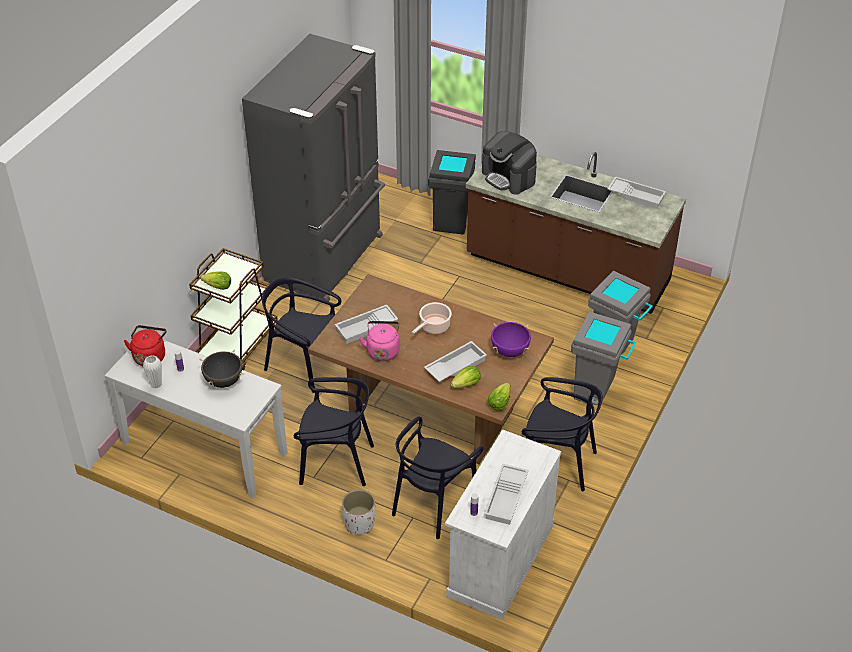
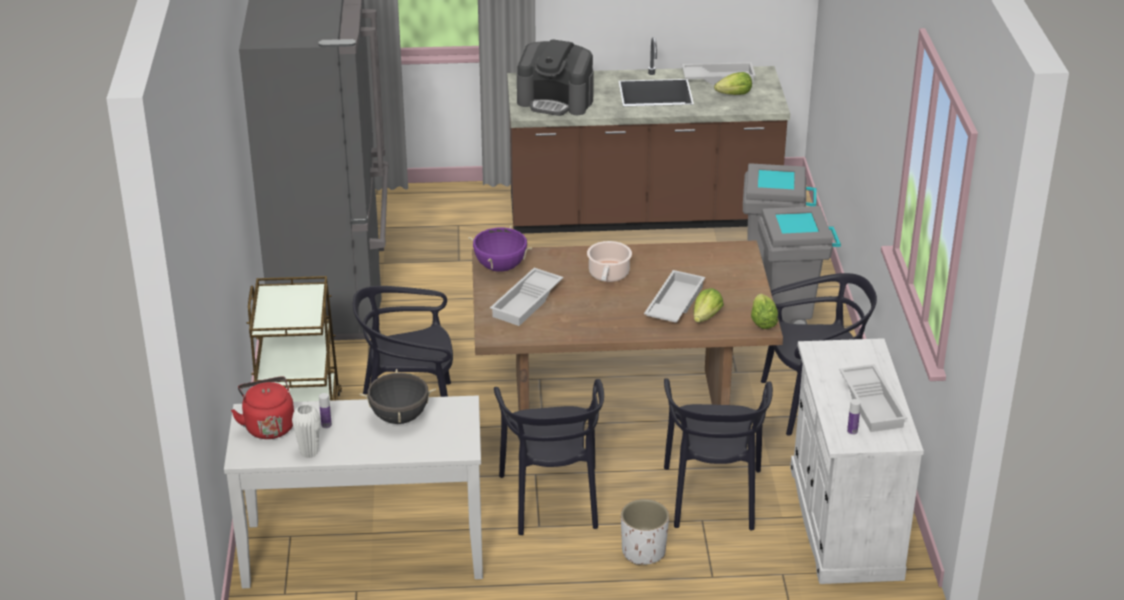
camera: 30 degrees left, 10 degrees down
(218, 287) = (288, 323): lettuce -> lettuce (734, 94)
(336, 462) = (552, 499): black chair -> black chair turned 105 degrees clockwise
(382, 350) = (571, 317): pink kettle -> none
(451, 223) = (458, 209): grey trash can -> none
(509, 351) = (721, 269): purple cooking pot -> purple cooking pot (500, 267)

